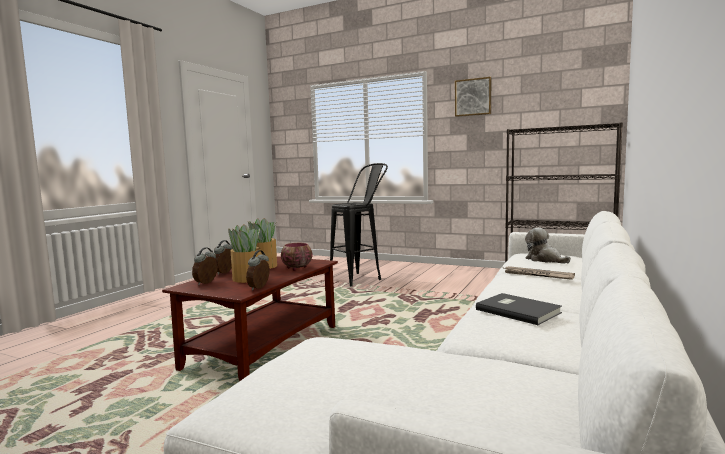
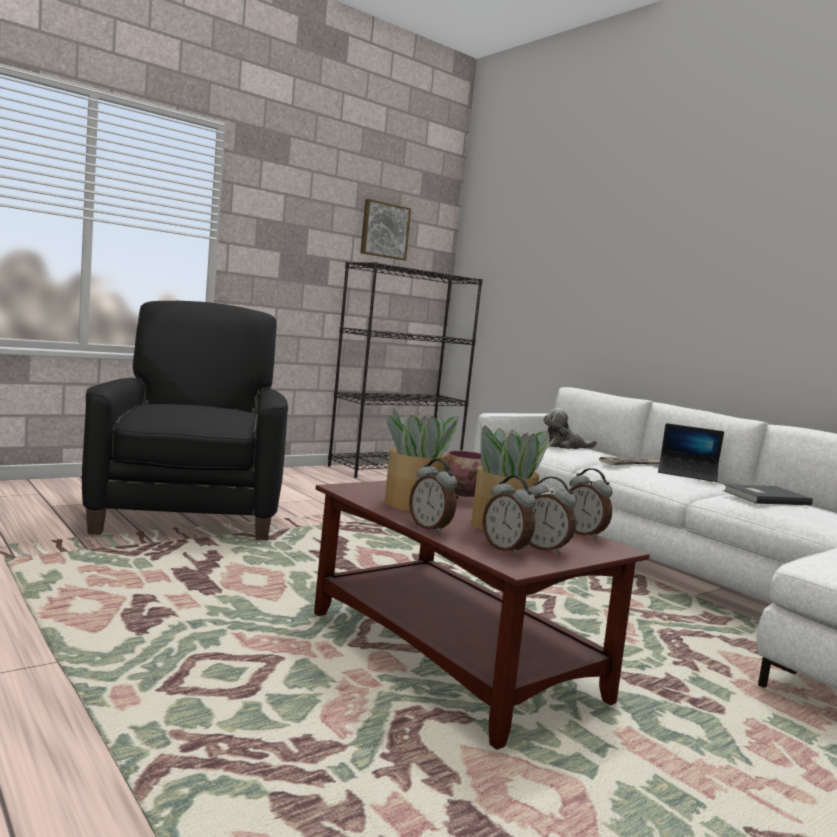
camera: 65 degrees left, 0 degrees up
(217, 286) = (544, 548): none -> alarm clock
(361, 278) = (190, 514): black stool -> black armchair
(473, 97) = (296, 195): picture -> picture (384, 230)
(548, 288) = (687, 474): none -> laptop

